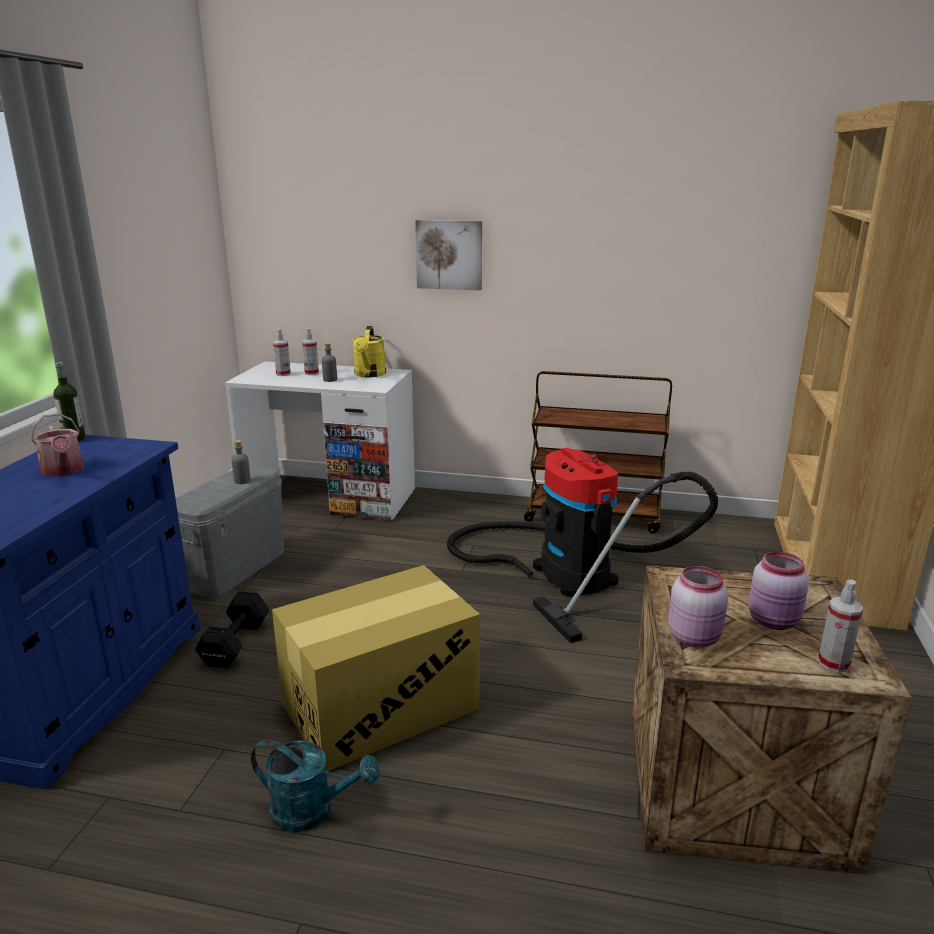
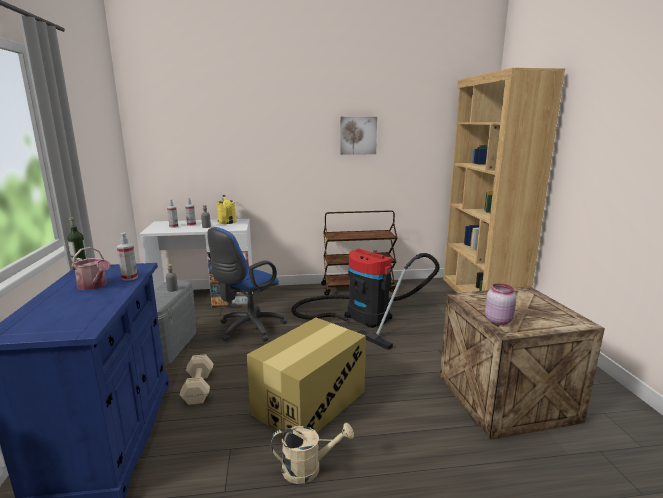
camera: 20 degrees left, 5 degrees down
(234, 645) = (197, 389): black dumbbell -> beige dumbbell
(312, 811) = (308, 468): turquoise watering can -> beige watering can
(363, 561) = (248, 329): none -> blue office chair
(449, 254) = (269, 152): picture -> picture (358, 135)
(774, 621) = (524, 308): pink jar -> none
(833, 663) = (563, 320): spray bottle -> spray bottle (129, 277)

